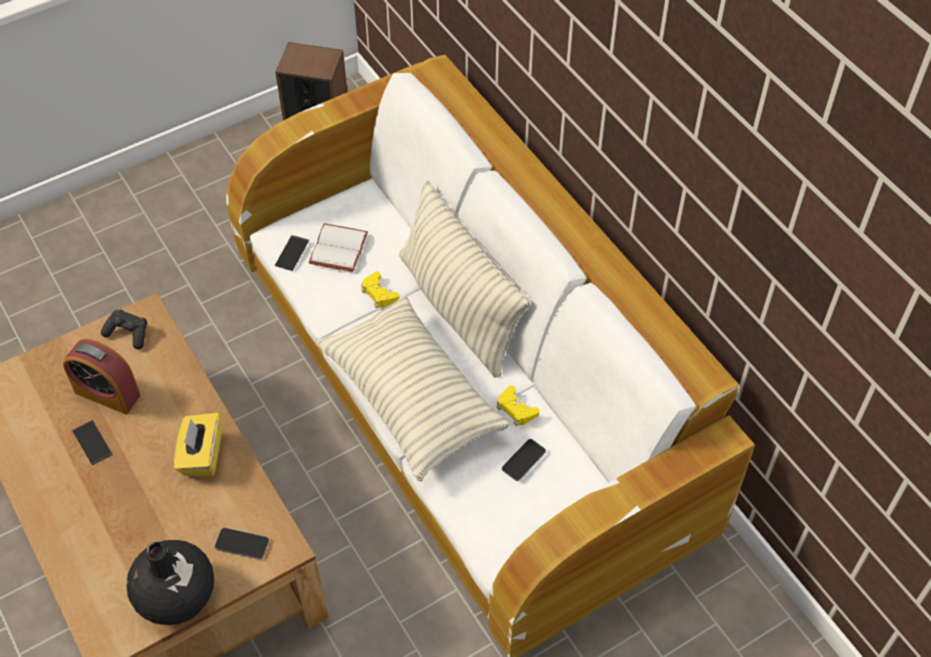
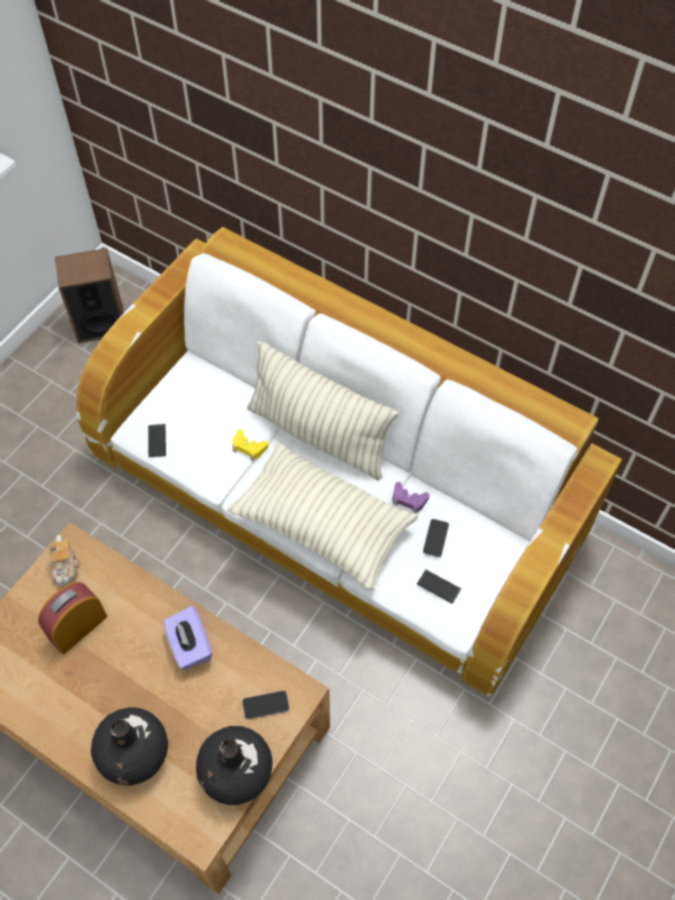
camera: 25 degrees left, 5 degrees up
(91, 534) = (135, 754): none -> black vase
(92, 442) = (89, 675): phone -> phone (438, 586)
(107, 393) = (78, 627): alarm clock -> alarm clock turned 135 degrees clockwise
(128, 333) = (66, 567): black game controller -> teapot
(201, 455) = (189, 646): yellow tissue box -> purple tissue box
(337, 247) = (192, 421): white book -> none
(516, 409) = (408, 500): yellow game controller -> purple game controller

